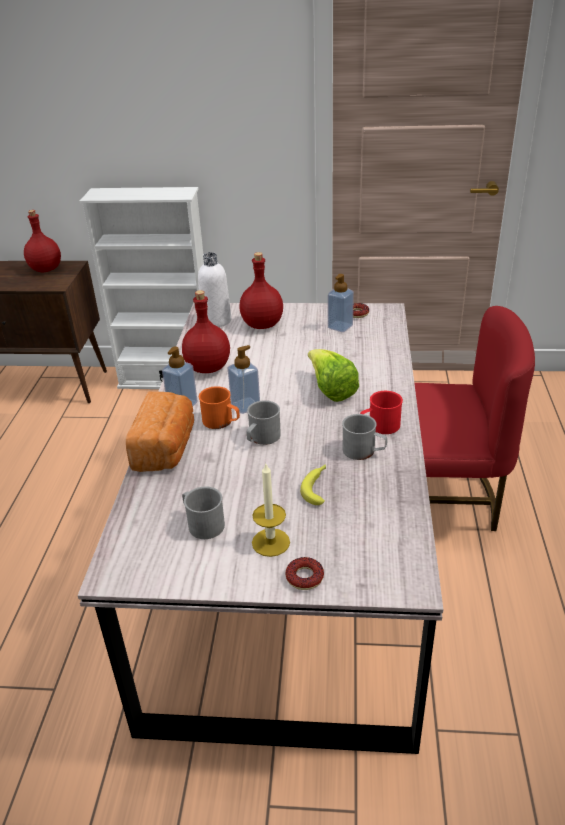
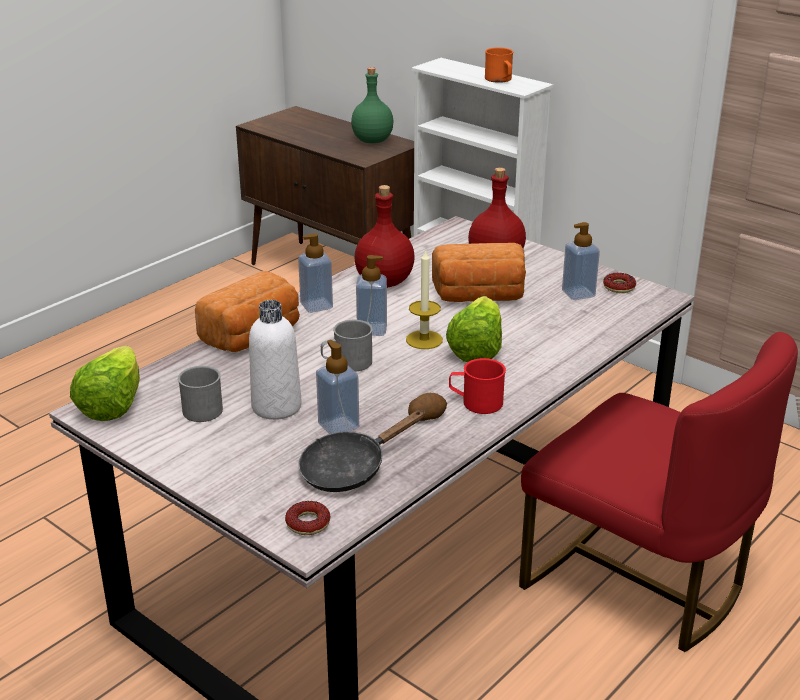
camera: 35 degrees right, 5 degrees down
(45, 269) = (371, 140): red bottle -> green bottle
(126, 559) = (112, 404): none -> lettuce
(216, 321) = (454, 241): white bottle -> white bottle (276, 407)
(221, 422) = (331, 334): orange mug -> orange mug (500, 80)
(270, 542) = (236, 448): candle -> candle (424, 340)
(284, 352) = (479, 296): none -> bread
(304, 577) = (226, 487): donut -> donut (308, 523)
(317, 487) = (338, 426): banana -> soap dispenser
(364, 451) = (426, 416): grey mug -> potato
(367, 515) = (350, 469): none -> black frying pan

